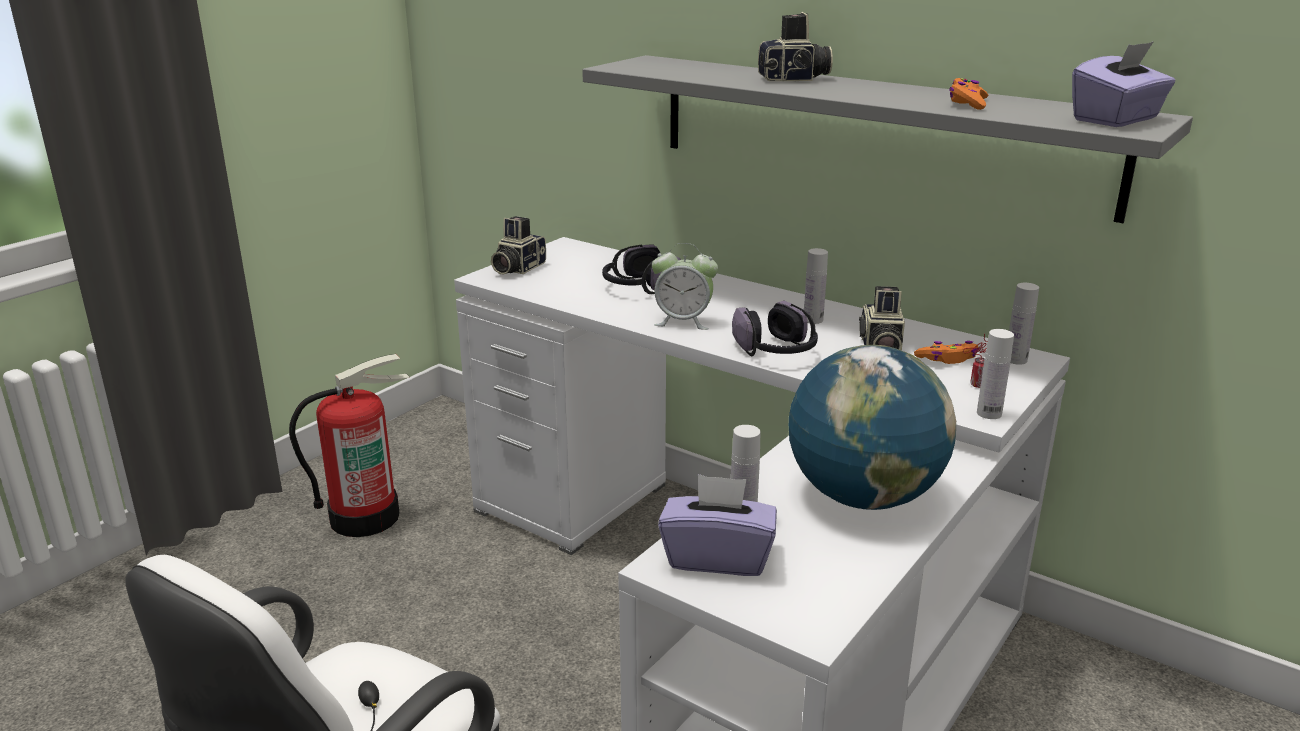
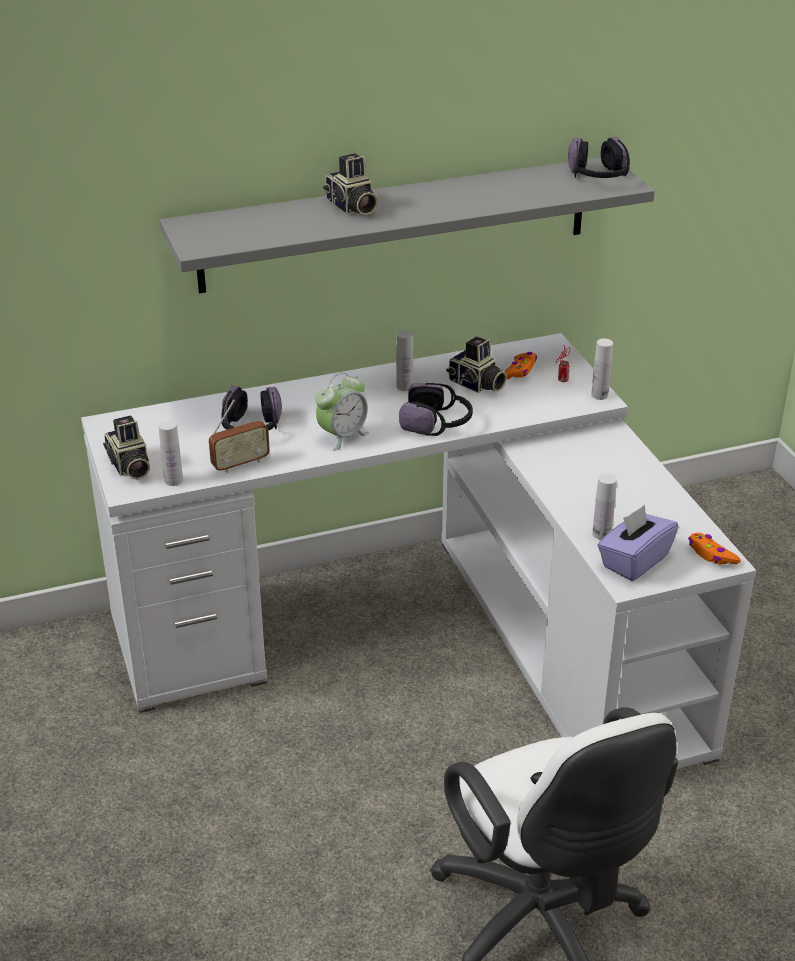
camera: 55 degrees left, 10 degrees up
(365, 517) = (65, 785): fire extinguisher -> none
(577, 300) = (240, 464): none -> radio
(794, 79) = (351, 207): camera -> camera turned 120 degrees clockwise
(863, 496) = (619, 483): globe -> none
(967, 103) = (503, 192): orange game controller -> orange game controller (711, 555)
(1015, 360) = (546, 350): white bottle -> white bottle (173, 480)
(1117, 120) = (598, 177): purple tissue box -> headphones

